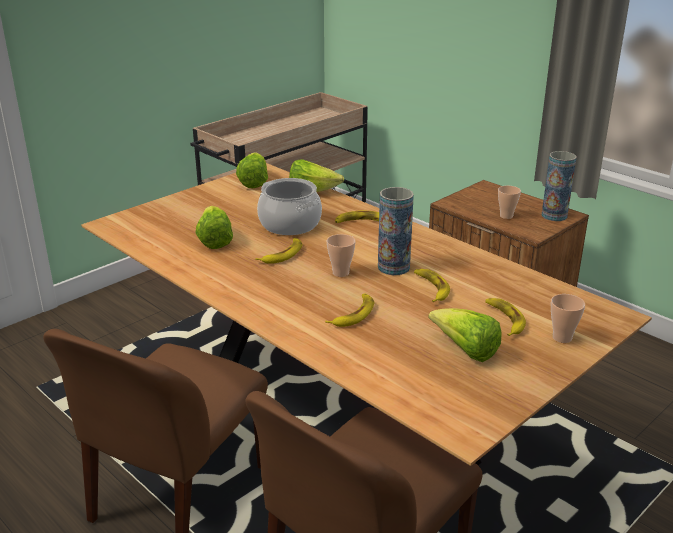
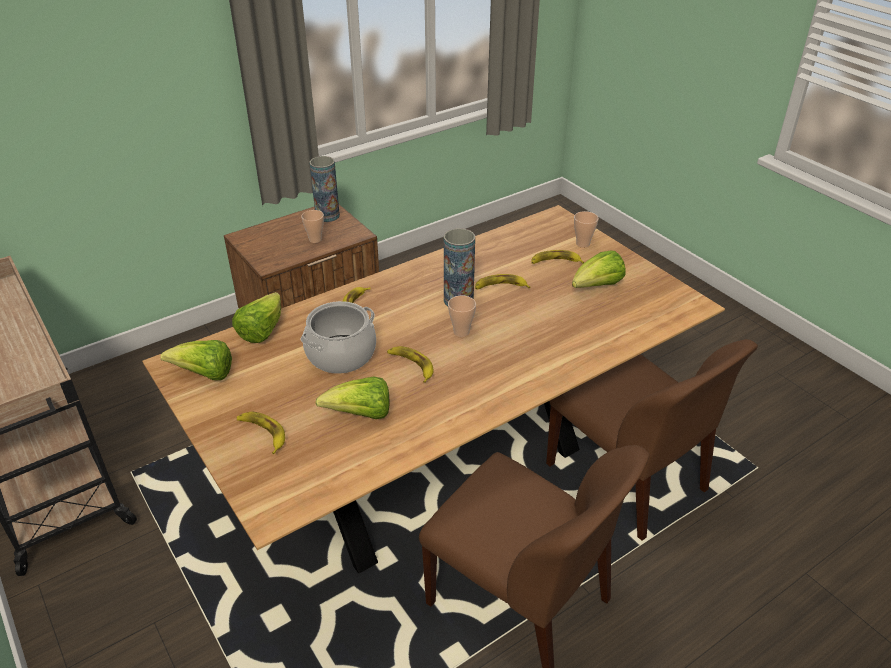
camera: 80 degrees left, 10 degrees up
(353, 314) = (537, 333): banana -> banana (262, 433)

